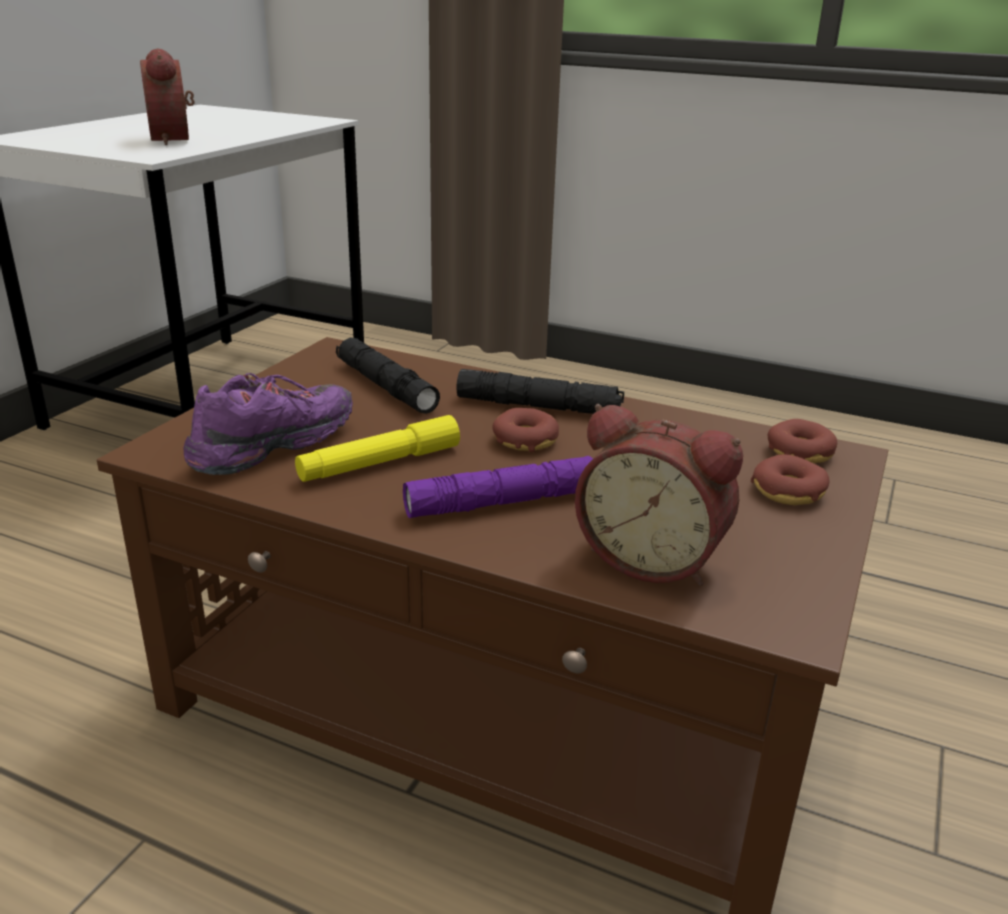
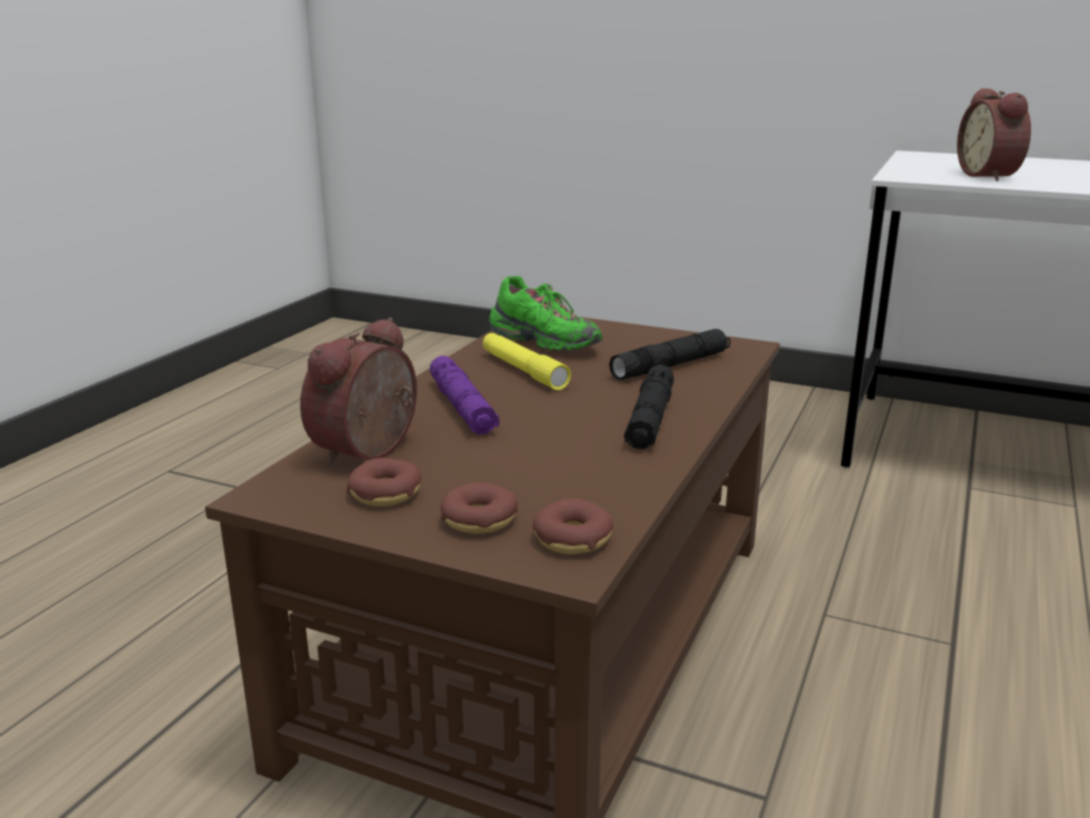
camera: 90 degrees right, 5 degrees down
(175, 140) = (991, 176): alarm clock -> alarm clock turned 75 degrees counterclockwise
(273, 447) = (545, 343): purple shoe -> green shoe
(525, 440) = (574, 414): donut -> donut (385, 493)

